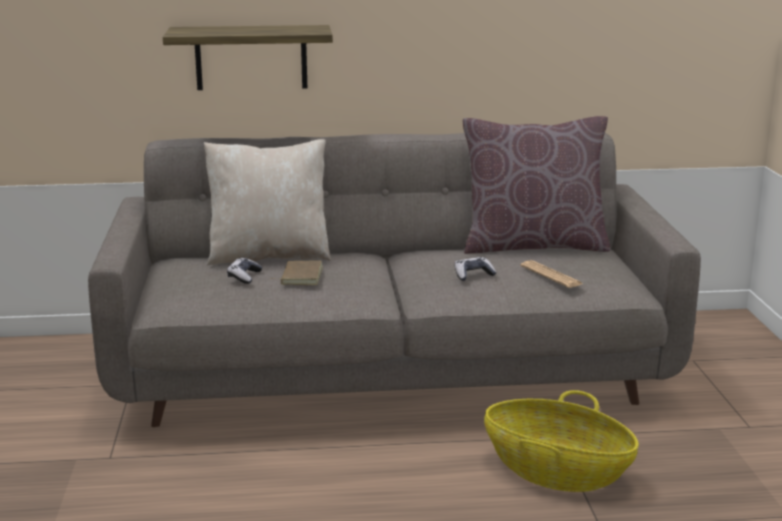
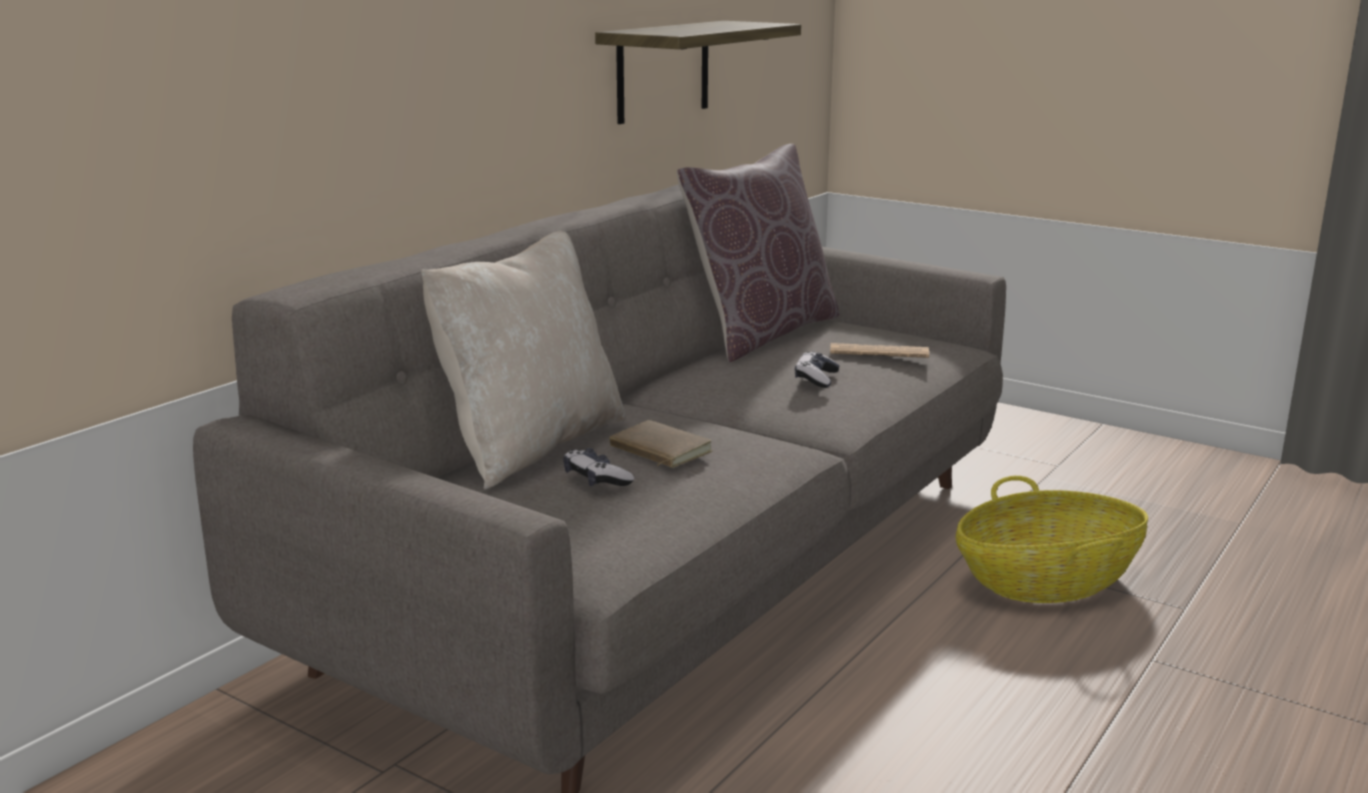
camera: 50 degrees left, 0 degrees up
(251, 57) = (360, 115): shelf -> shelf (663, 71)

